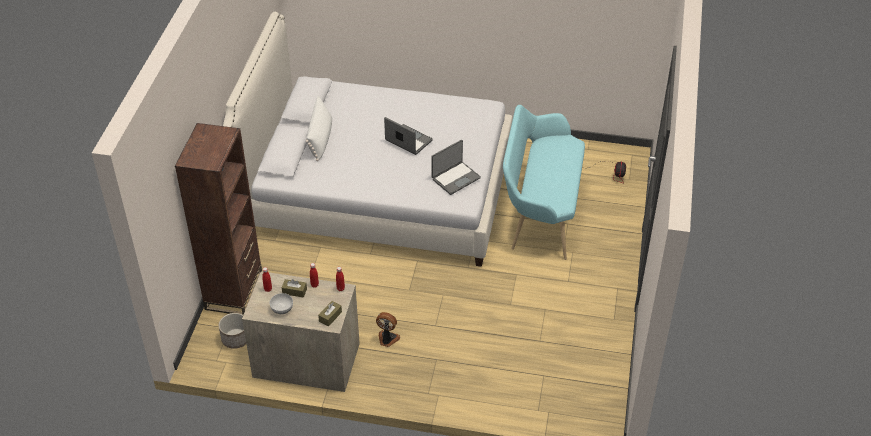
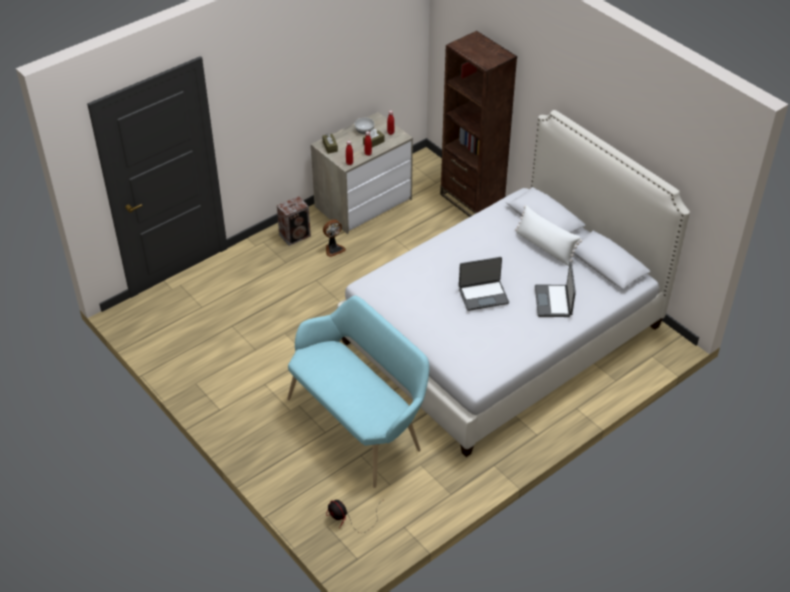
camera: 130 degrees right, 0 degrees up
(236, 338) = (422, 181): planter -> none
(397, 376) = (296, 235): none -> speaker
(455, 178) = (401, 295): laptop -> laptop (554, 301)

